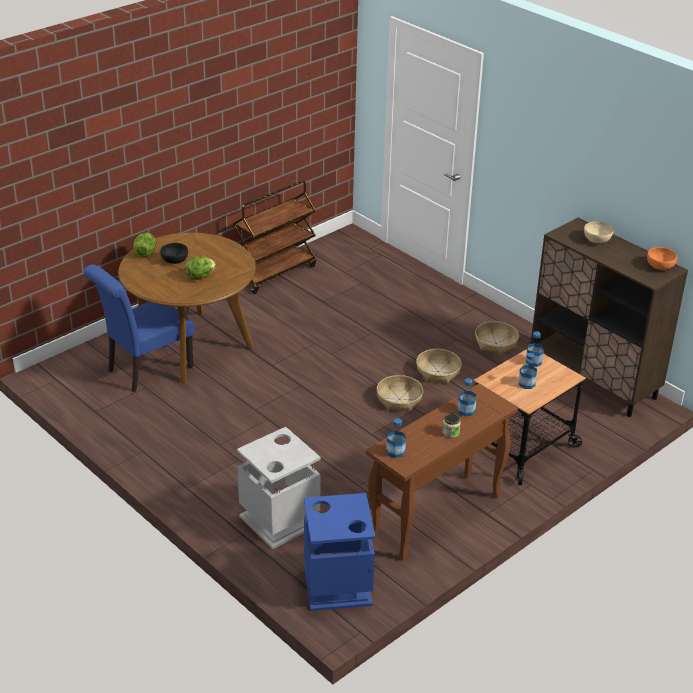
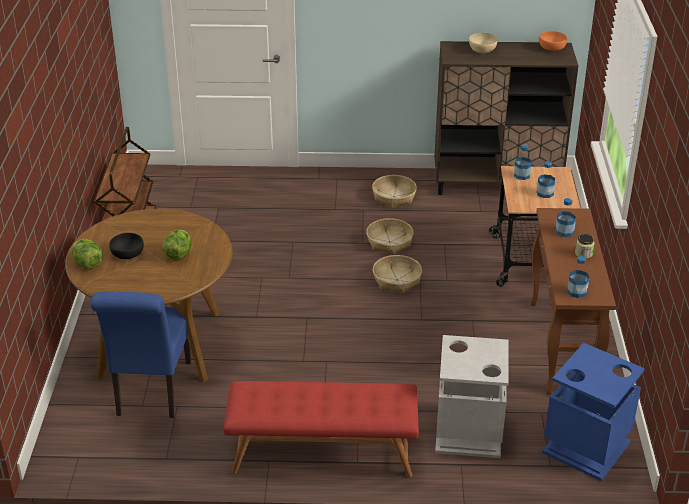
camera: 45 degrees left, 0 degrees up
(176, 469) = (322, 454): none -> red bench

